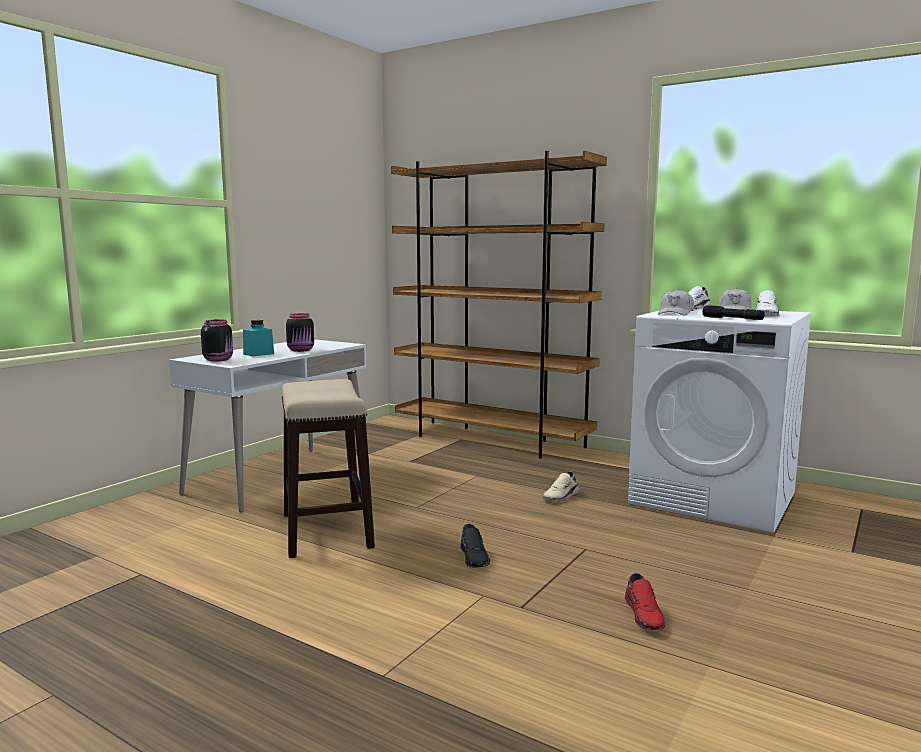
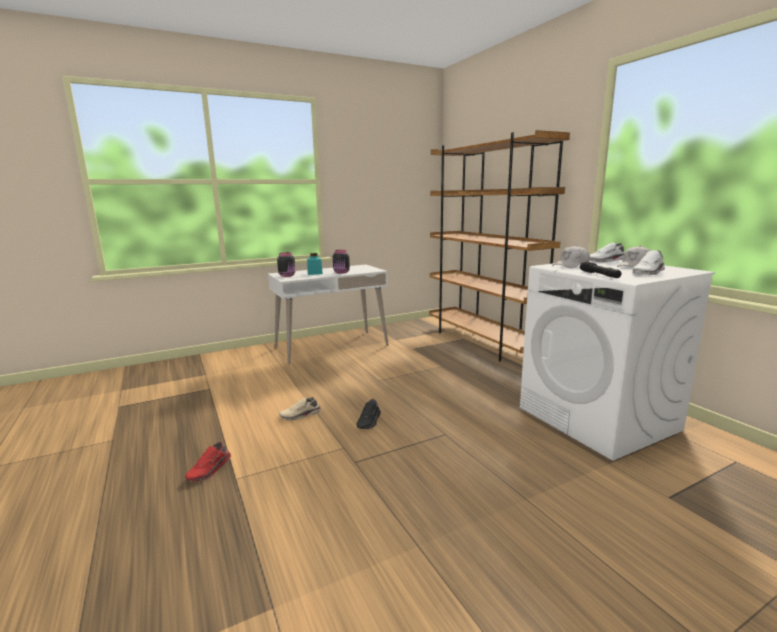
camera: 30 degrees right, 5 degrees up
(326, 531) = (314, 384): stool -> none
(562, 497) = (478, 392): beige shoe -> beige shoe (300, 416)
(645, 615) = (422, 493): red shoe -> red shoe (210, 470)

